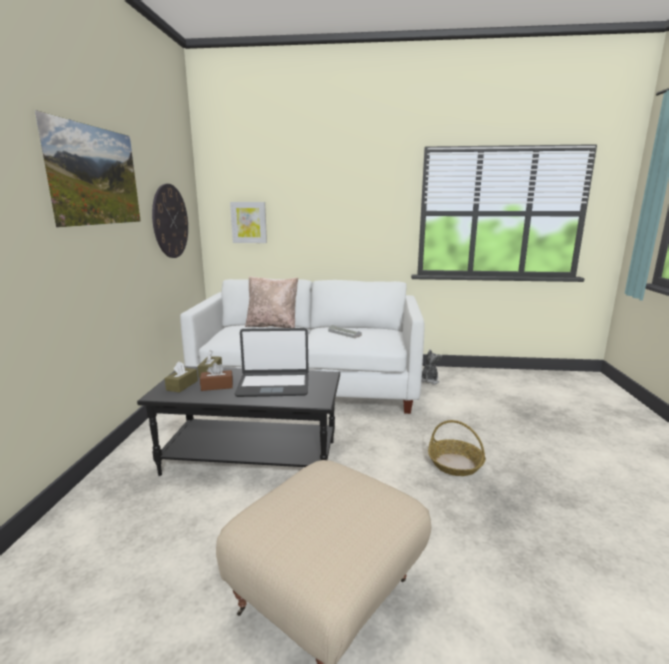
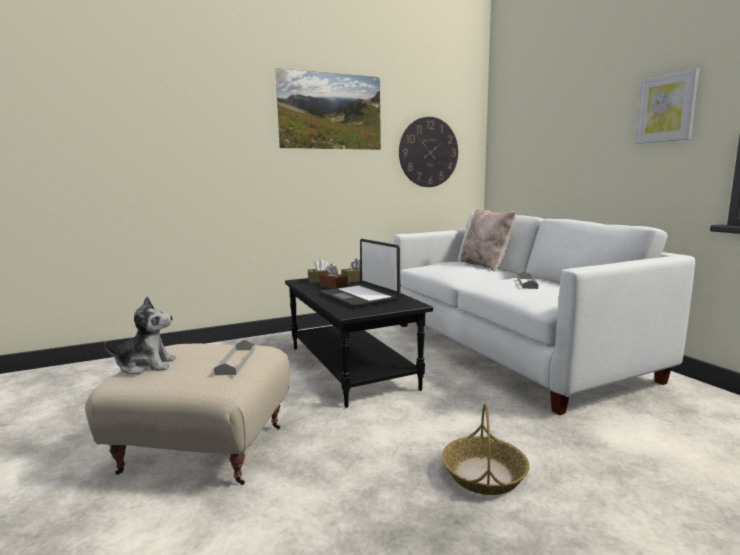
camera: 60 degrees right, 5 degrees down
(249, 222) = (522, 153): picture -> picture (666, 108)
(360, 484) = (236, 361): none -> grey tray
(429, 380) = (686, 405): plush toy -> plush toy (146, 366)

